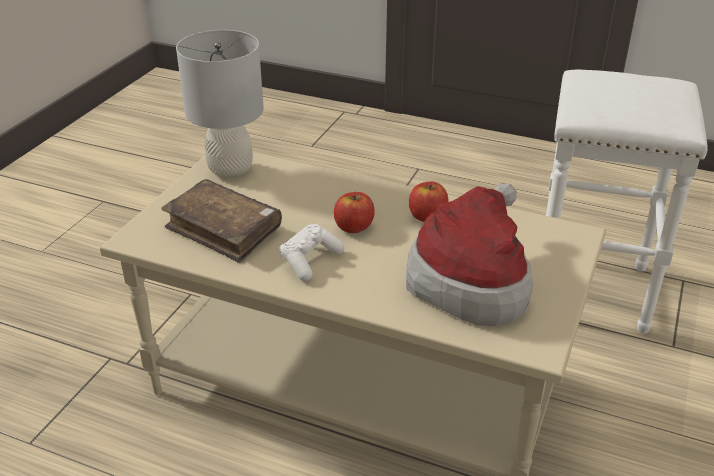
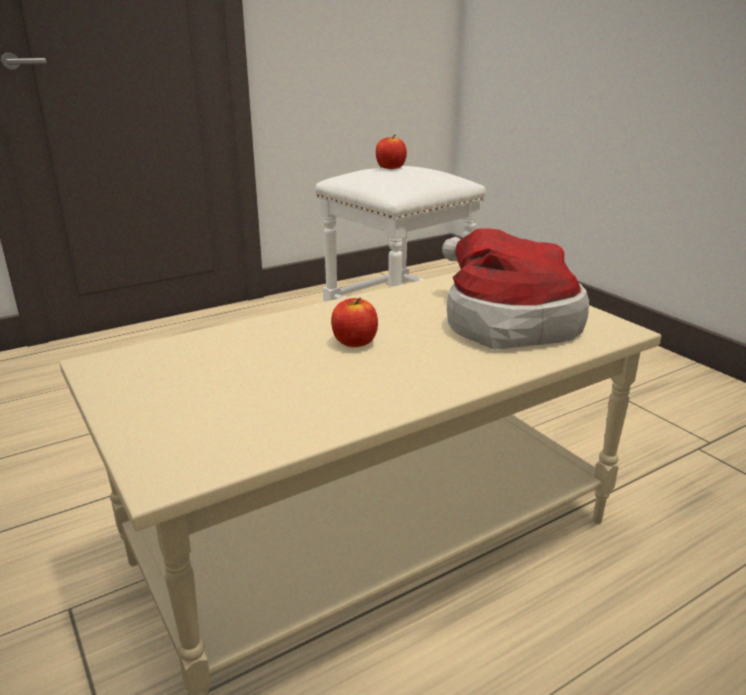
camera: 55 degrees left, 10 degrees down
(224, 230) = (250, 409): brown book -> none
(232, 170) = (136, 368): grey table lamp -> none
(310, 261) = (382, 379): white game controller -> none
(427, 216) = (385, 309): apple -> apple (390, 167)

